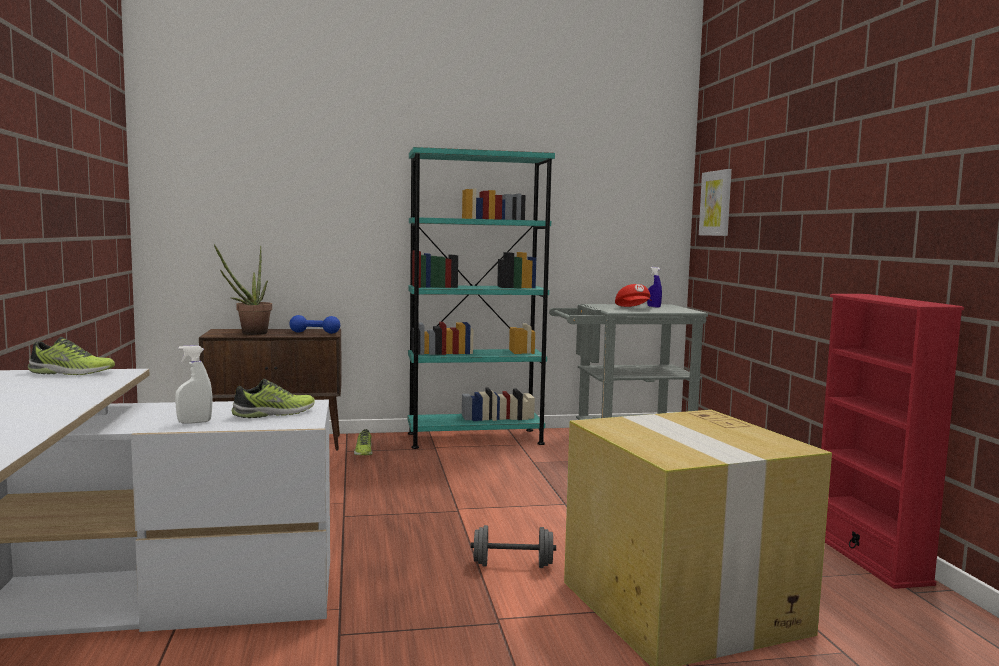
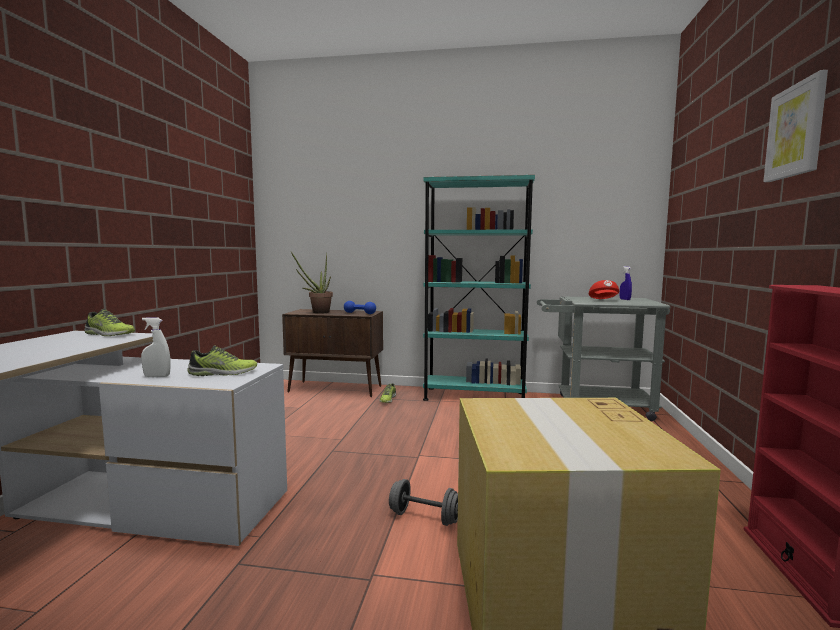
camera: 20 degrees right, 0 degrees up
(716, 203) = (684, 210): picture -> picture (796, 131)

